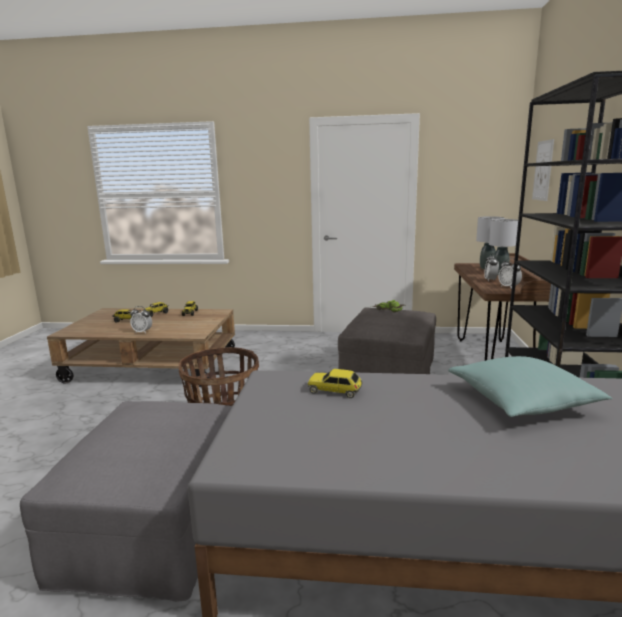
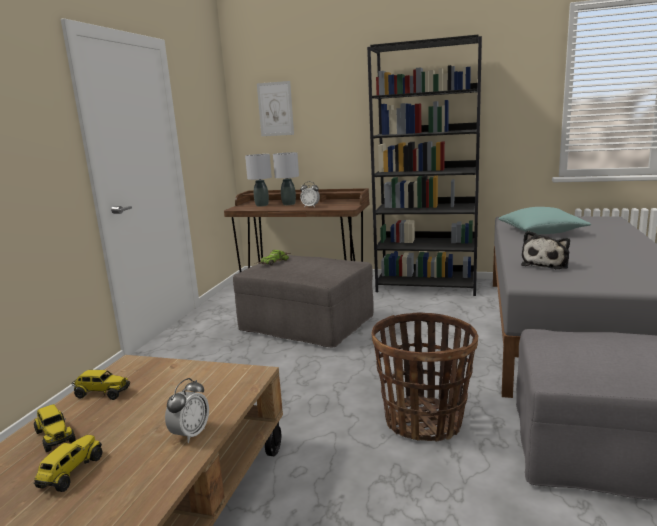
camera: 80 degrees left, 0 degrees up
(335, 391) = (546, 264): toy car -> plush toy
(508, 287) = (339, 205): alarm clock -> none

